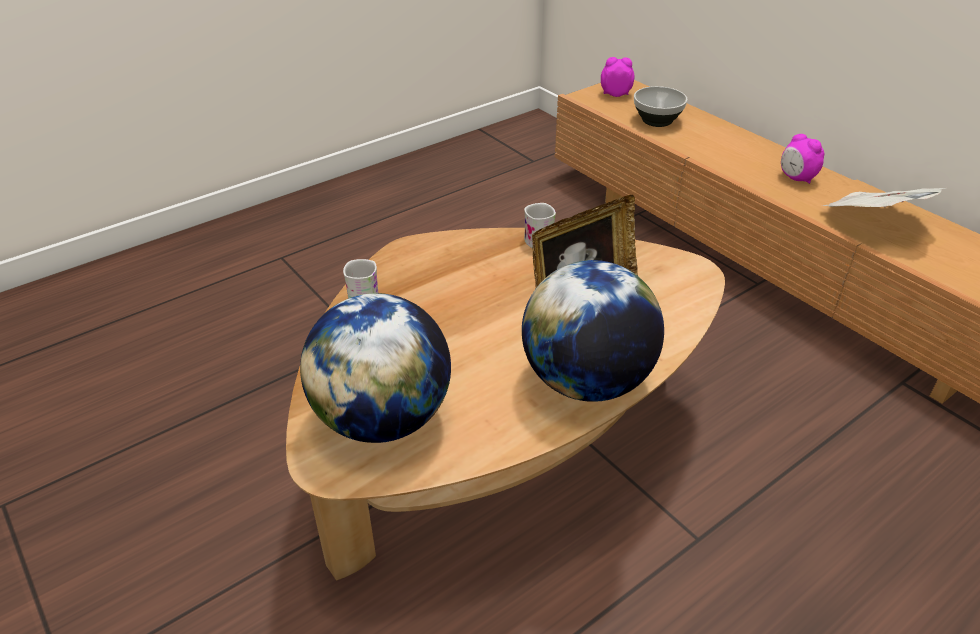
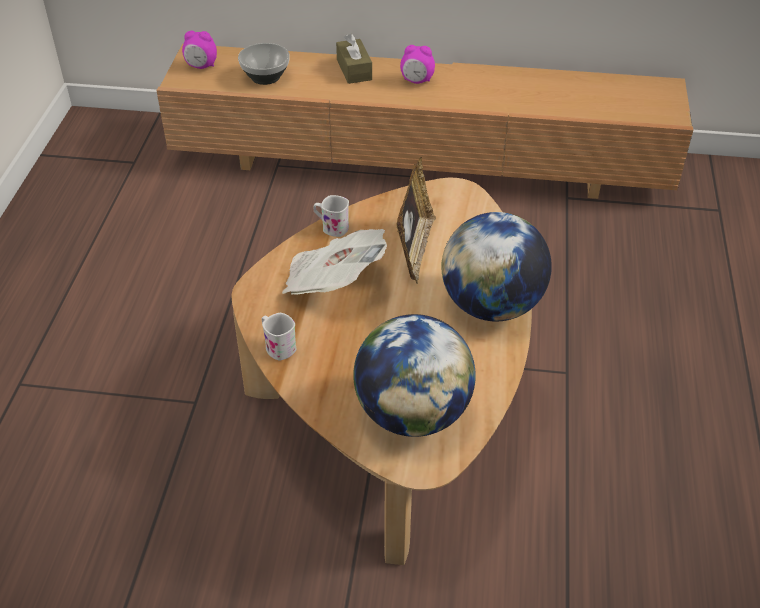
camera: 45 degrees left, 5 degrees up
(615, 94) = (201, 66): alarm clock -> alarm clock turned 135 degrees counterclockwise
(745, 146) = (354, 70): none -> brown tissue box
(873, 221) = (495, 91): newspaper -> newspaper (333, 282)

